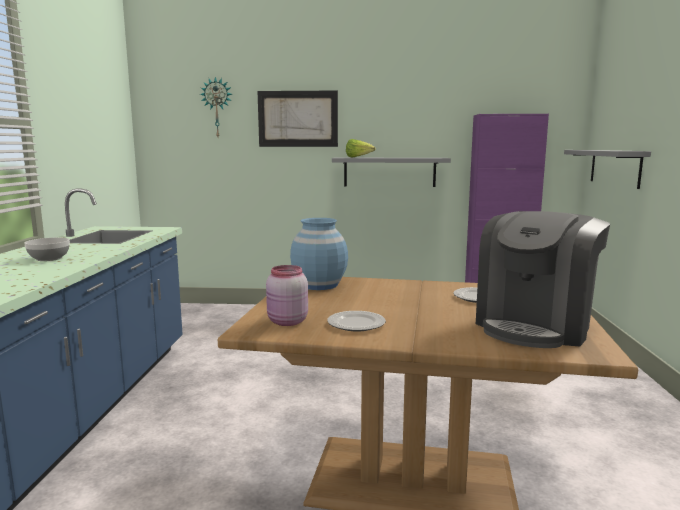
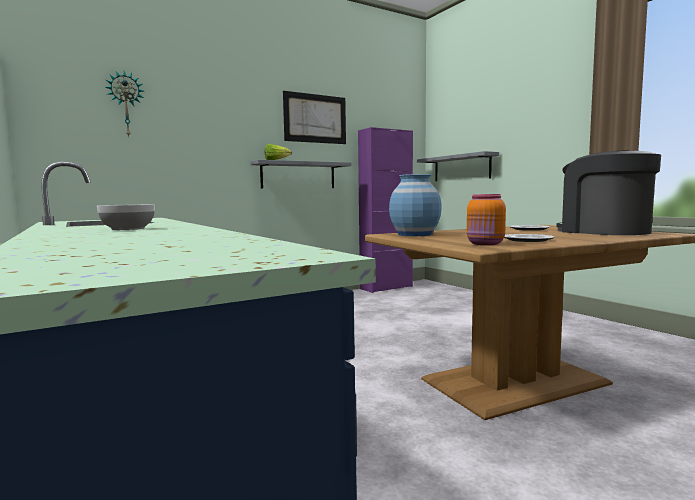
camera: 35 degrees left, 5 degrees down
(287, 322) = (485, 244): pink jar -> orange jar
(298, 119) = (215, 122): picture -> picture (315, 118)
(535, 325) = (603, 231): coffee machine -> coffee machine turned 150 degrees clockwise

